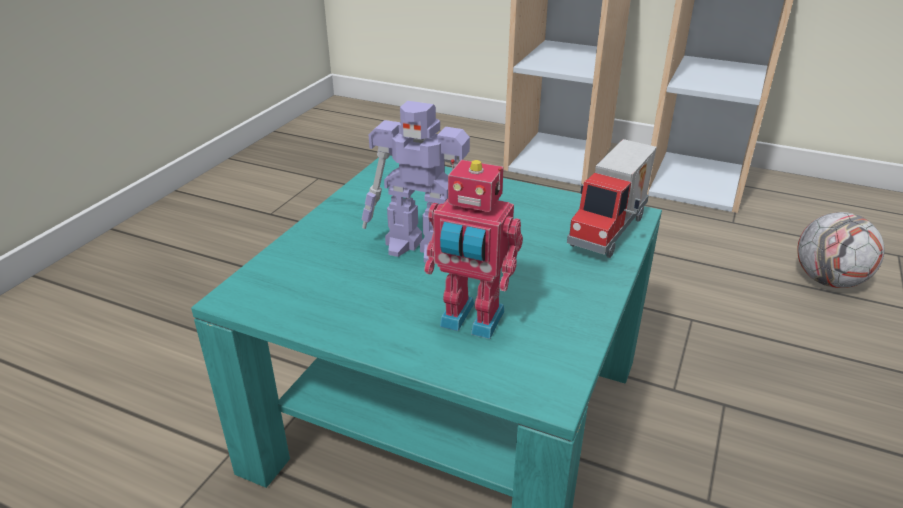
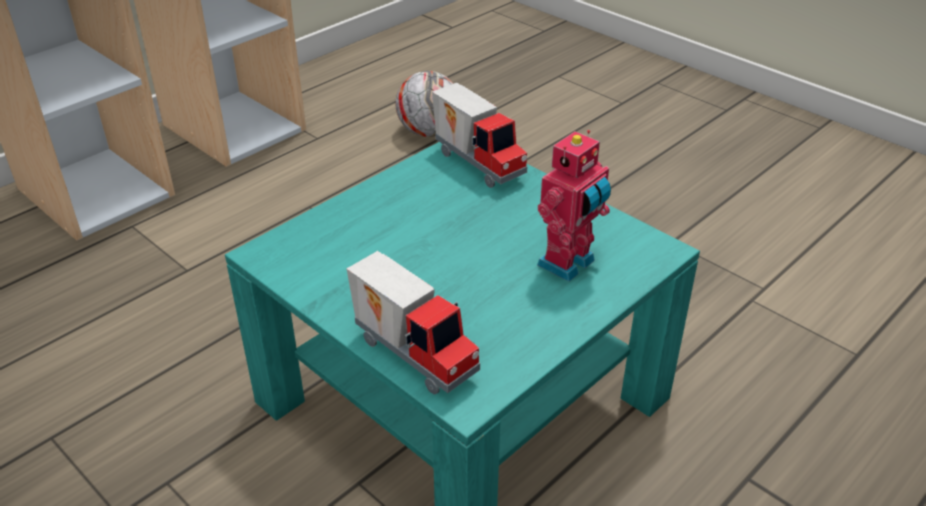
camera: 70 degrees left, 5 degrees up
(292, 258) = (416, 353): none -> toy truck
(422, 247) = (445, 266): toy robot -> none

